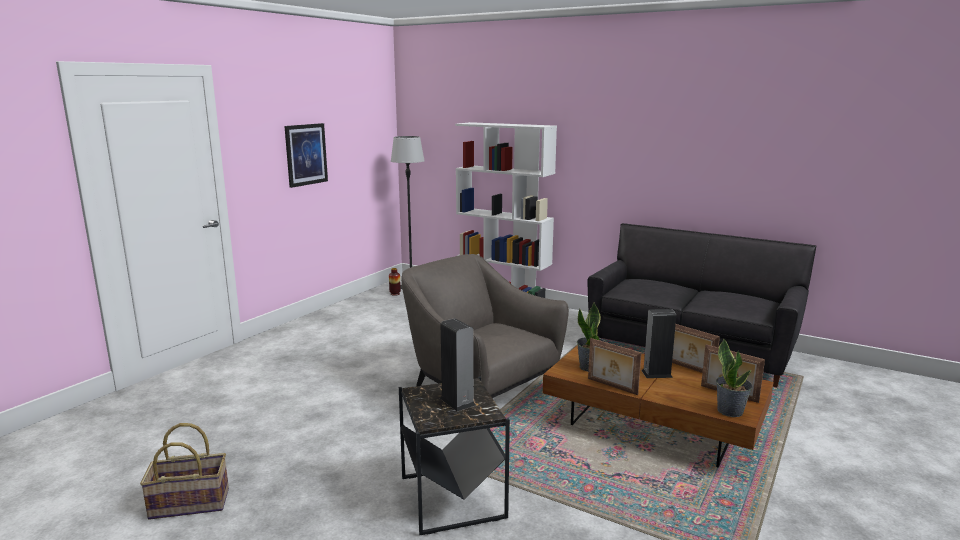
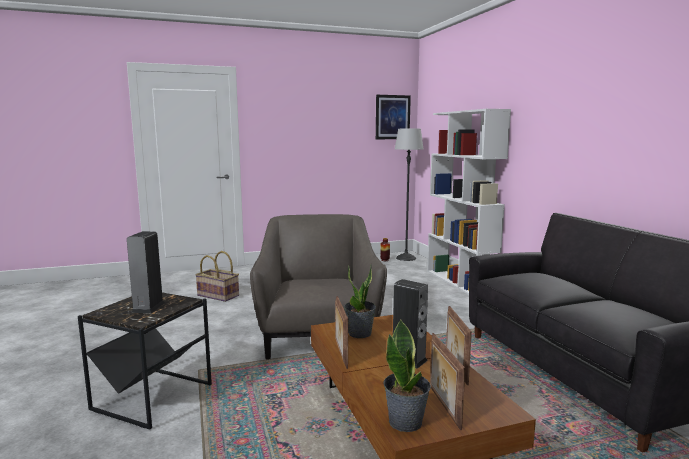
camera: 40 degrees right, 5 degrees down
(190, 503) = (56, 336): basket -> basket (218, 295)
(306, 154) = (315, 137): picture -> picture (392, 117)

